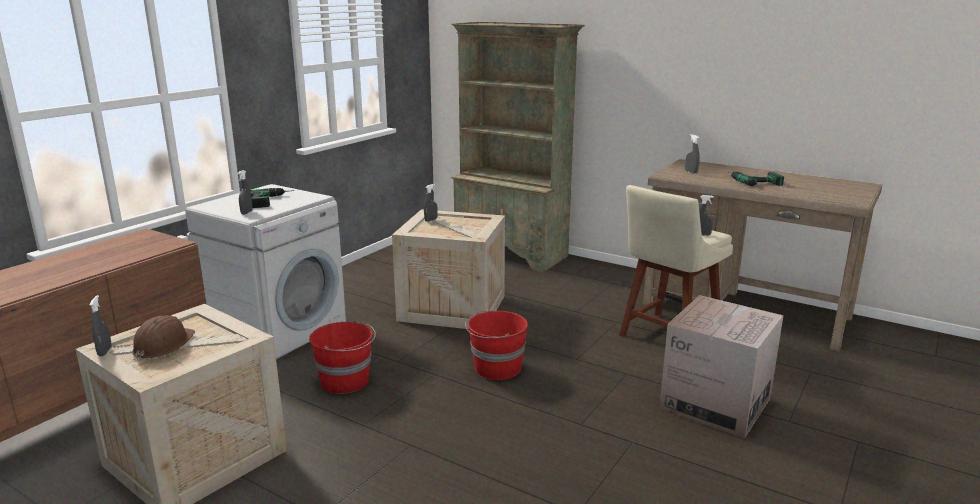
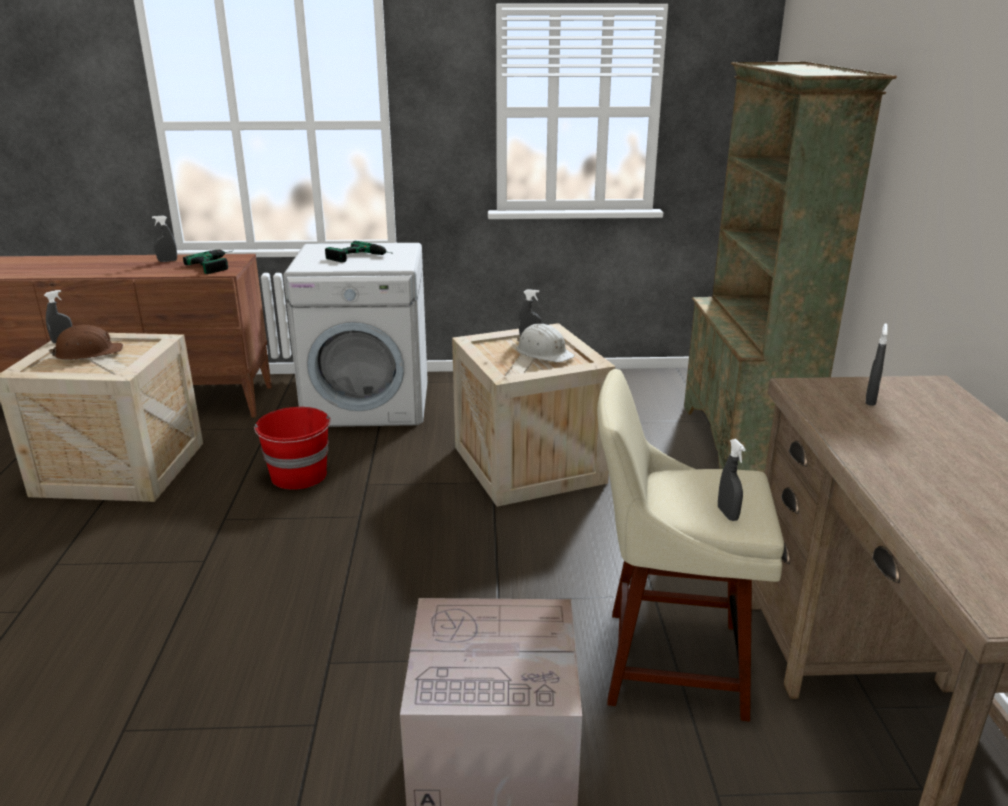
camera: 55 degrees right, 5 degrees up
(246, 212) = (313, 262): grey spray bottle -> grey spray bottle (167, 261)
(458, 222) = (544, 352): none -> white hard hat
(496, 368) = (411, 549): red bucket -> none
(752, 180) = (928, 462): power drill -> power drill (219, 264)

